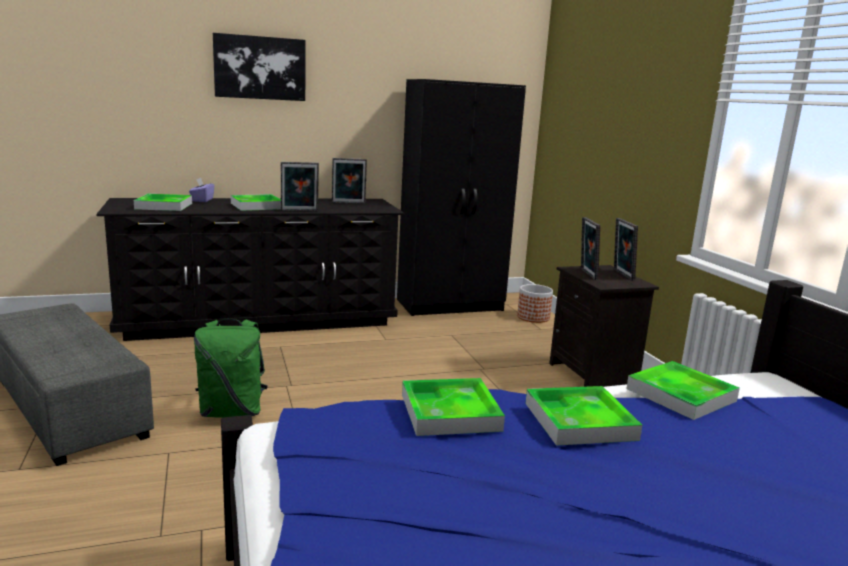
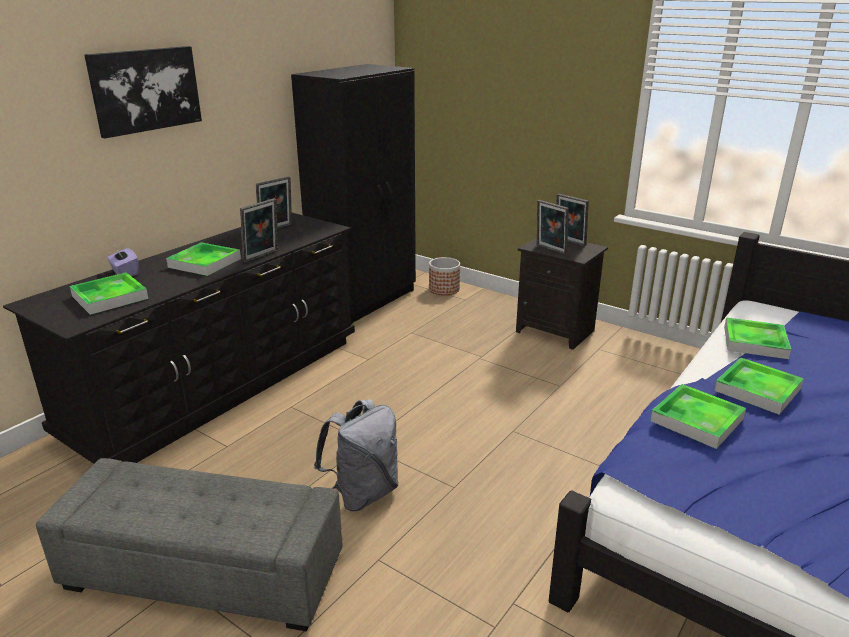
camera: 35 degrees left, 10 degrees up
(232, 412) = (363, 493): green backpack -> grey backpack

